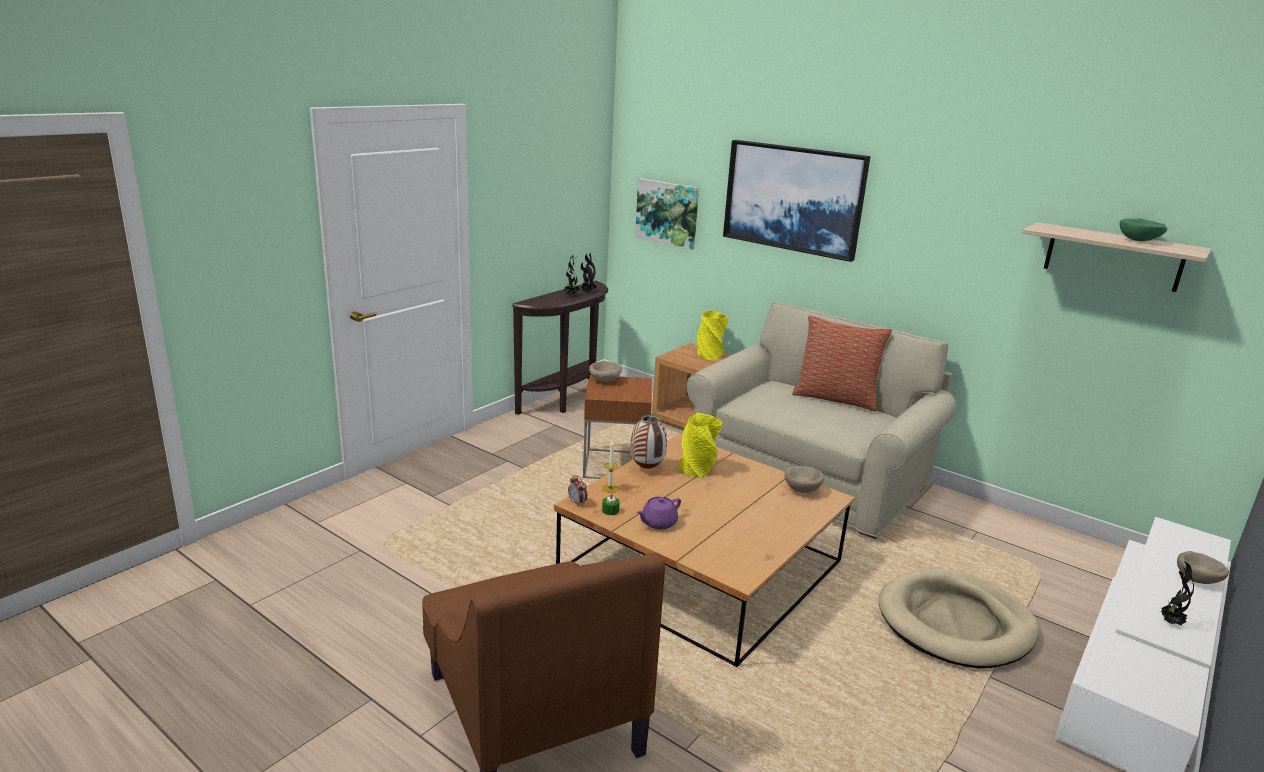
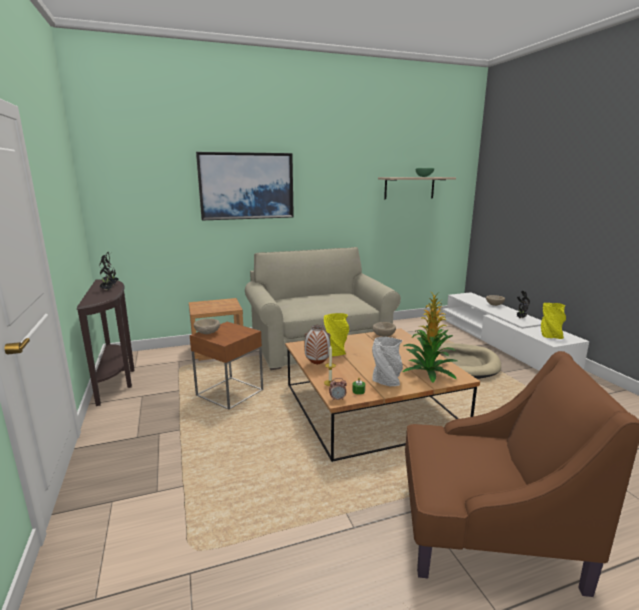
camera: 55 degrees left, 5 degrees down
(658, 523) = (387, 381): purple teapot -> grey vase
(667, 213) = (146, 213): picture -> none
(709, 355) = (214, 303): yellow vase -> yellow vase (550, 335)
(724, 547) = (428, 372): none -> potted plant
(835, 398) = (319, 294): pillow -> none

